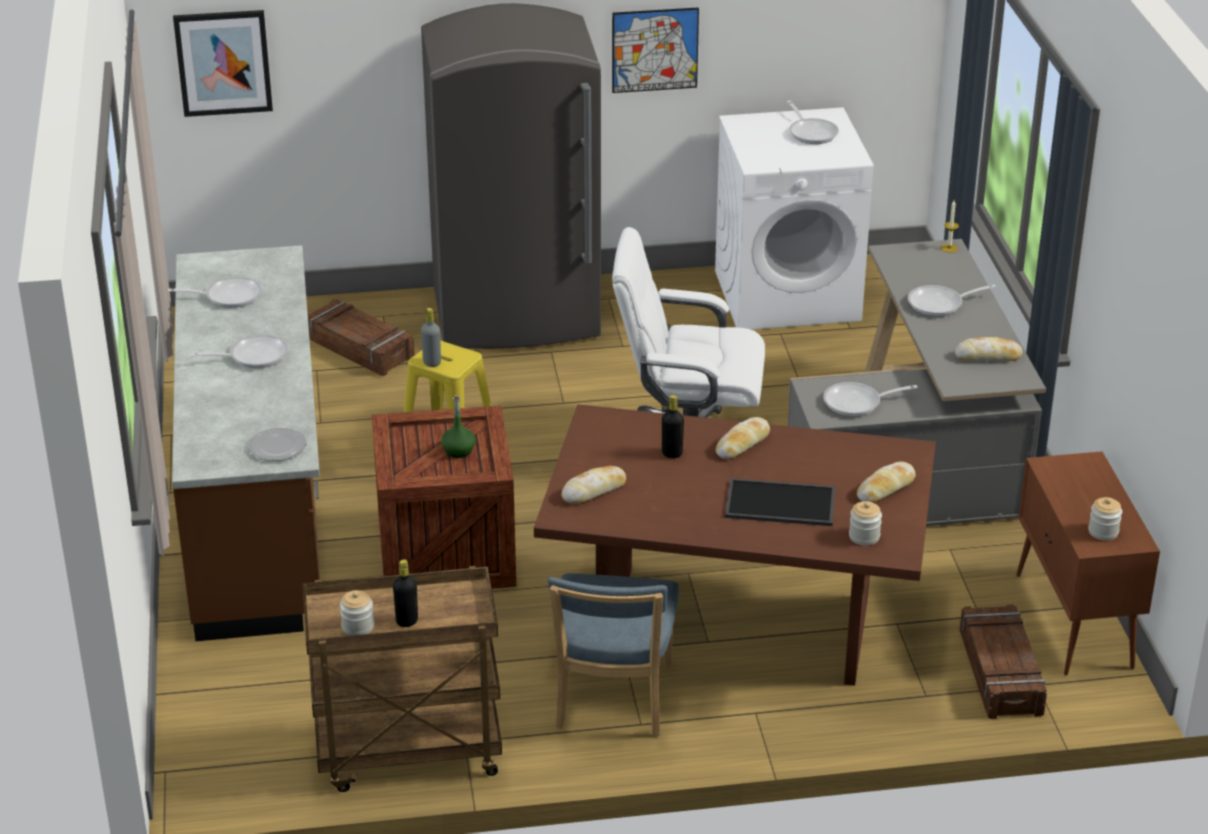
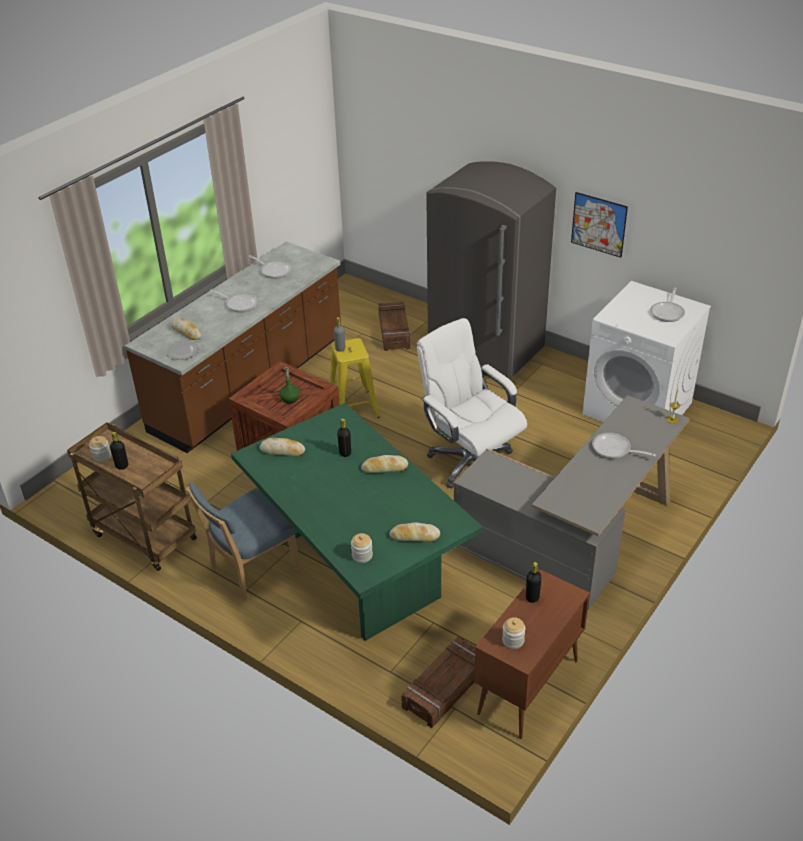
camera: 45 degrees right, 5 degrees up
(223, 62) = (375, 150): picture -> none
(735, 623) = (358, 569): brown dining table -> green dining table
(779, 504) = (350, 511): tray -> none
(857, 403) = (499, 482): frying pan -> none
(988, 356) = (593, 495): bread -> bread (186, 332)
(1061, 486) = (532, 597): none -> black bottle

